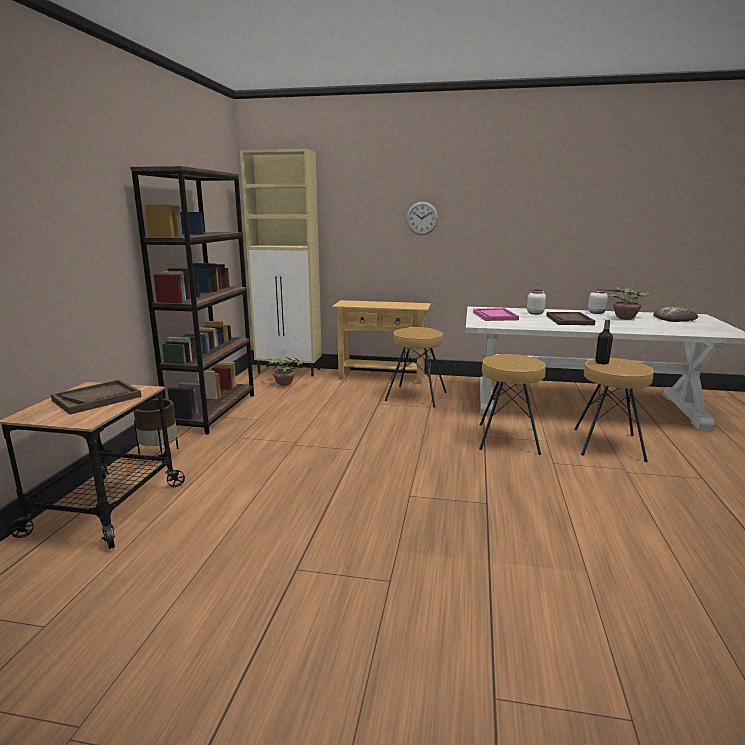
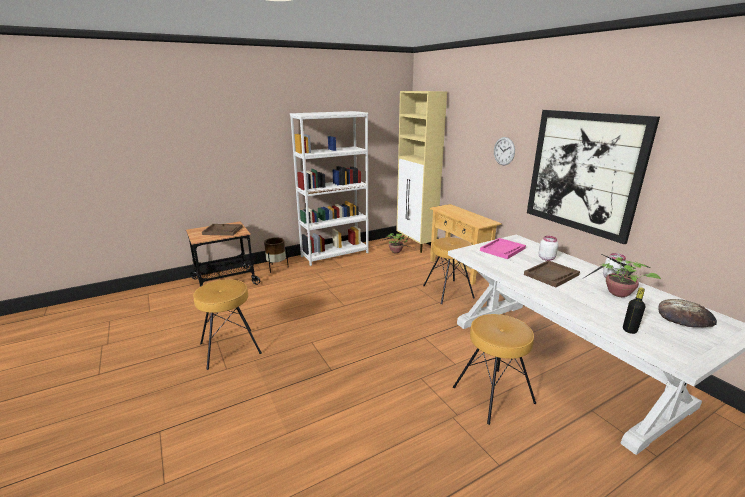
camera: 50 degrees right, 5 degrees up
(213, 411) = (335, 254): brown bookcase -> white bookcase
(507, 438) = (433, 347): brown stool -> brown stool (230, 348)
(527, 226) = (583, 172): none -> picture
(601, 363) = (491, 320): black bottle -> black bottle (629, 330)

